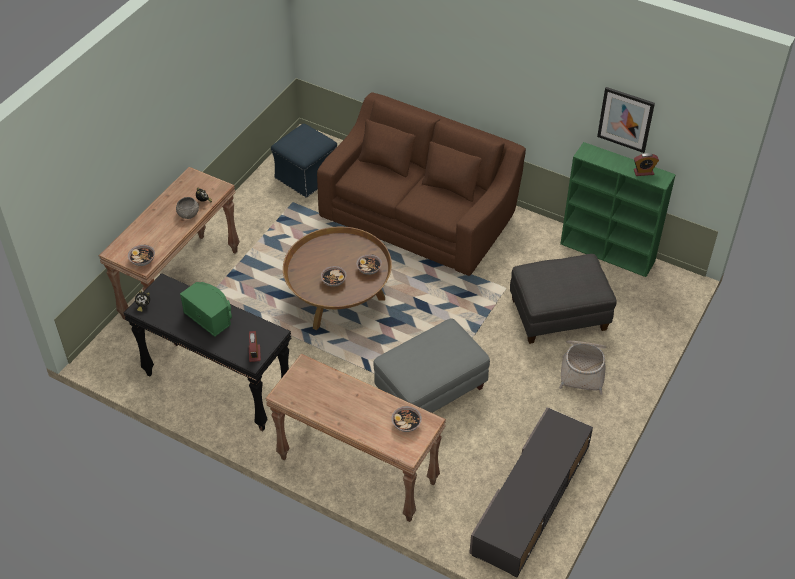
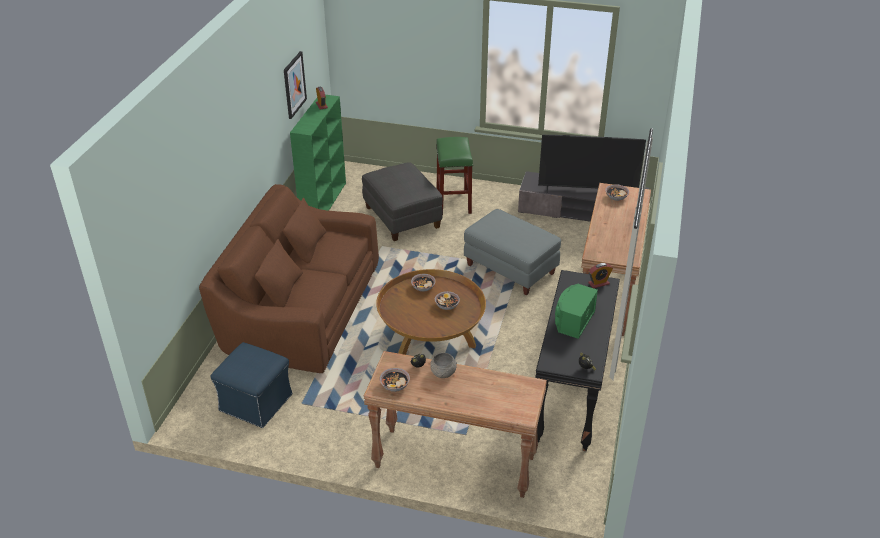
camera: 105 degrees left, 10 degrees down
(142, 260) = (526, 388): bowl -> bowl (395, 385)
(526, 480) = (587, 191): none -> television
(583, 369) = (453, 202): basket -> green stool

